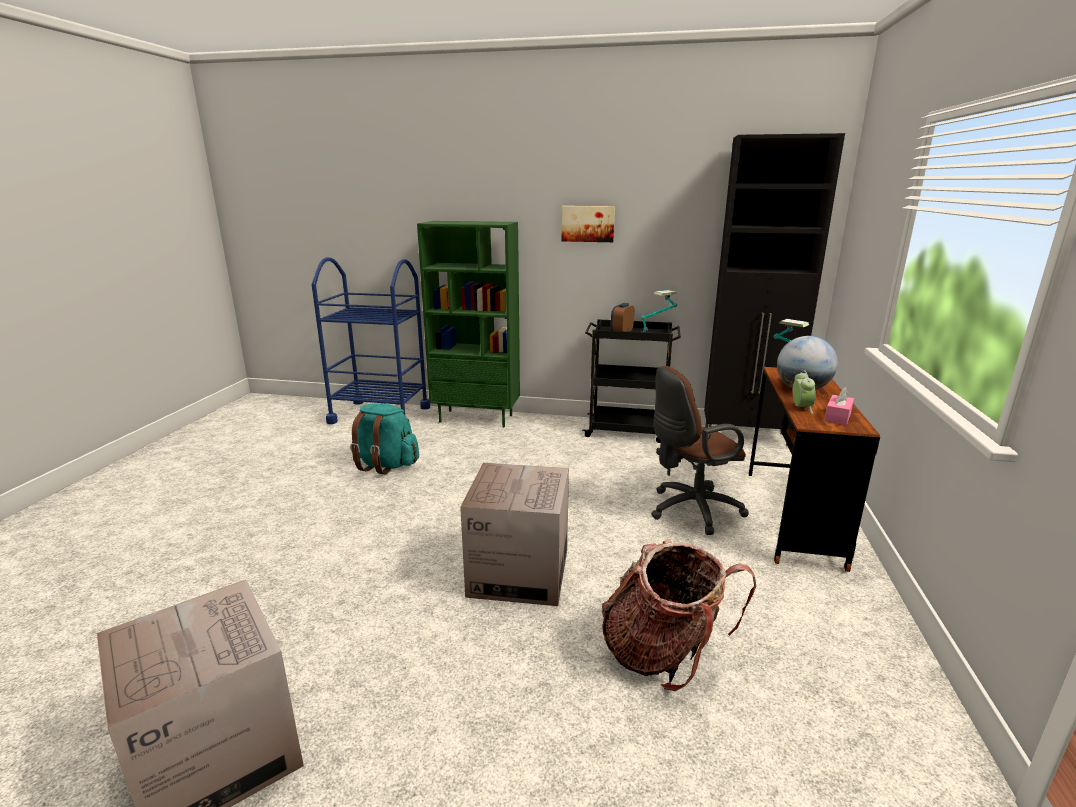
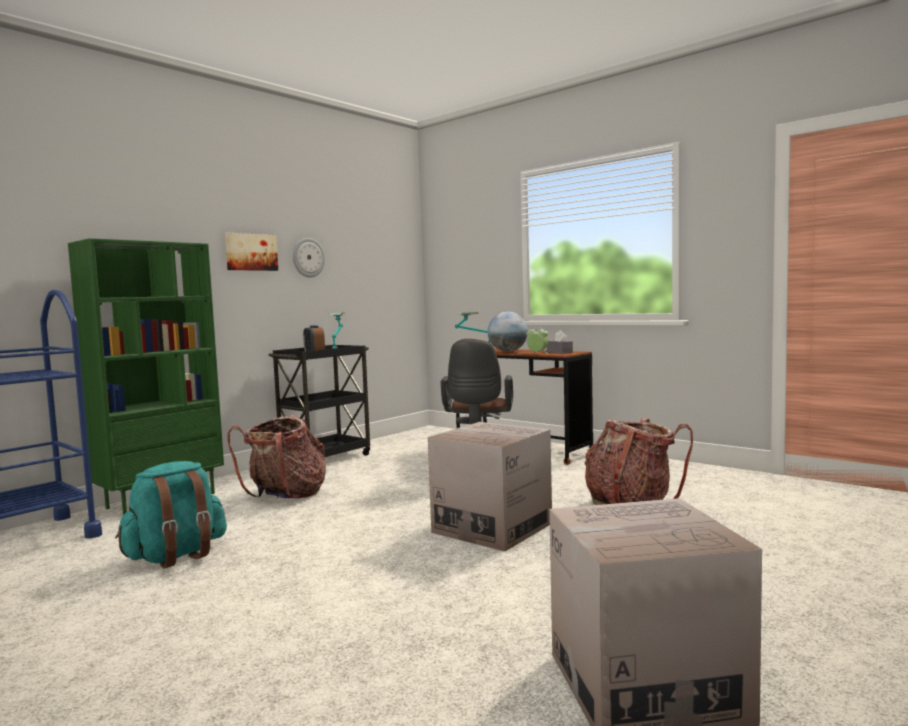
camera: 60 degrees left, 15 degrees down
(521, 452) = (286, 495): none -> backpack
(655, 228) = (308, 257): none -> wall clock
(746, 437) = (406, 436): black cabinet -> none
(837, 417) = (559, 352): pink tissue box -> grey tissue box

